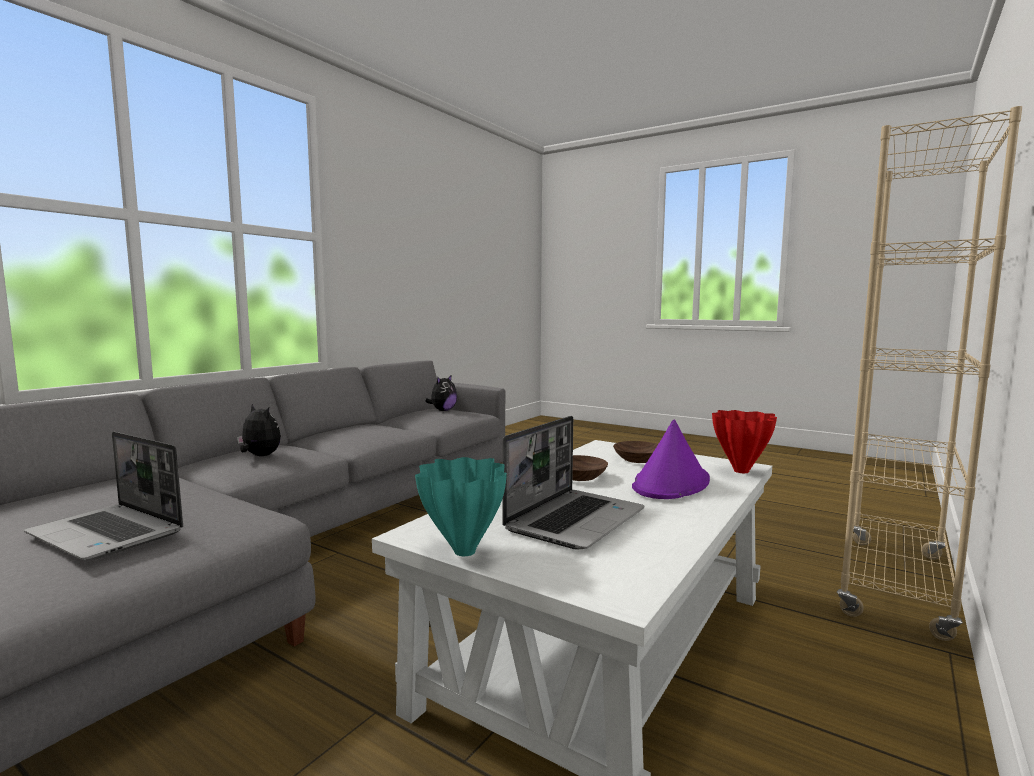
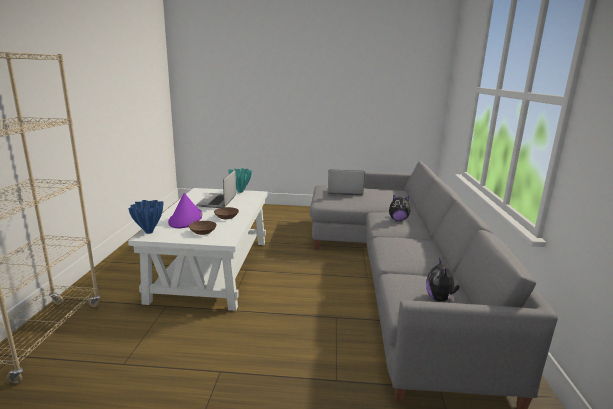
camera: 150 degrees right, 10 degrees up
(740, 471) = (150, 232): red vase -> blue vase

